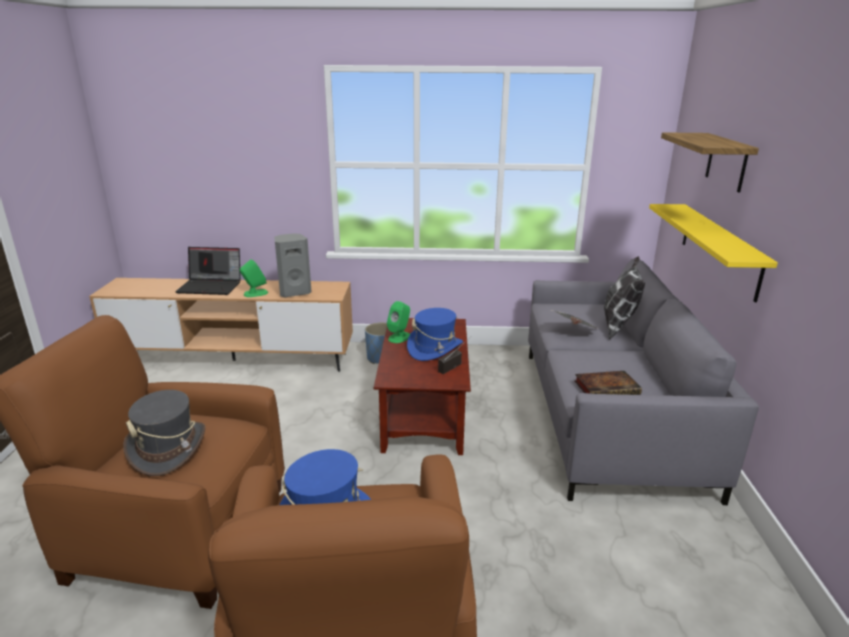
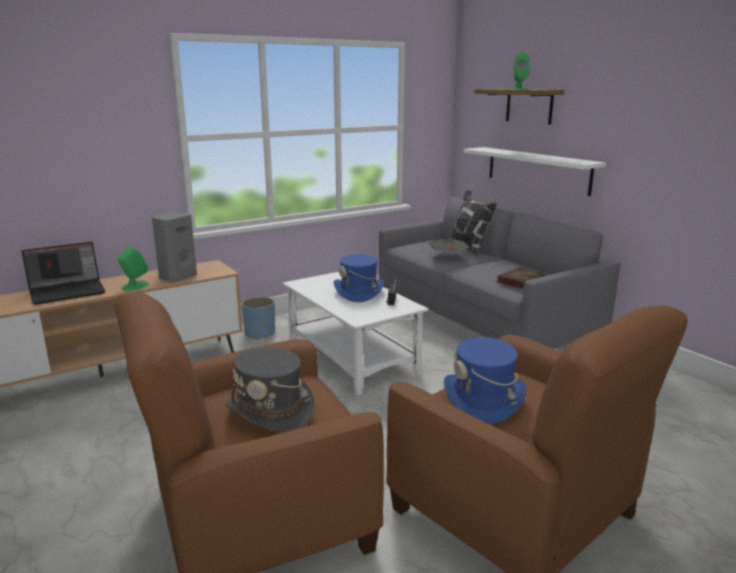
camera: 35 degrees left, 5 degrees down
(399, 337) = (317, 292): green speaker -> green speaker (519, 89)
(424, 412) = (352, 358): brown coffee table -> white coffee table
(719, 249) = (537, 170): yellow shelf -> white shelf

